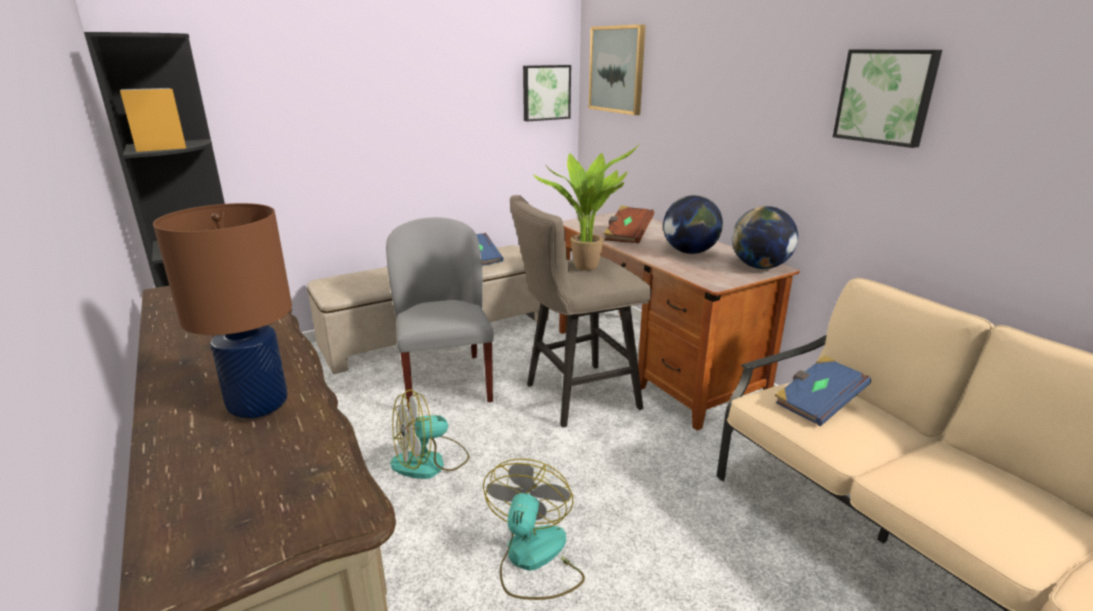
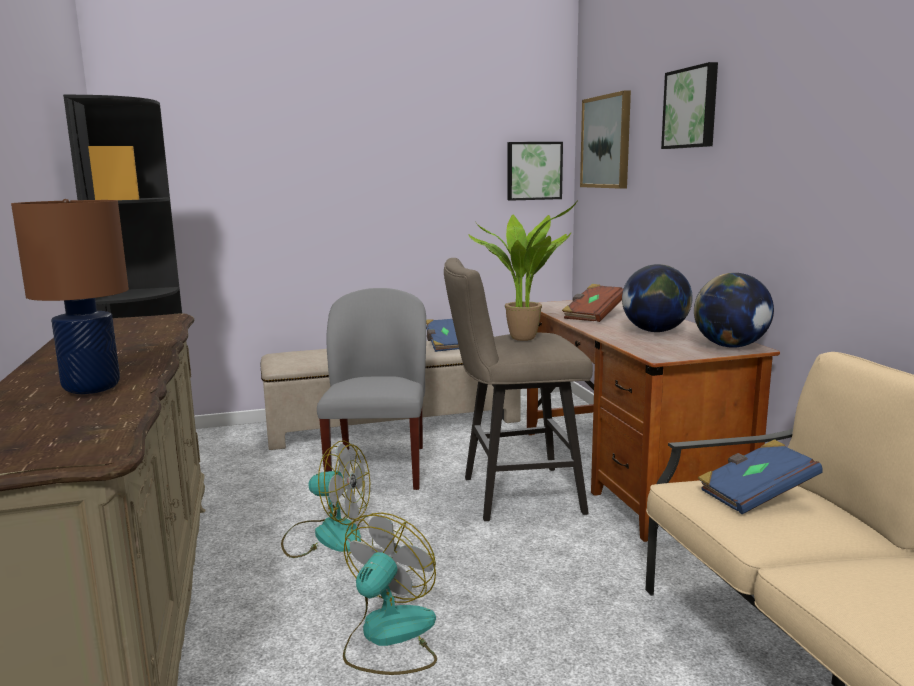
camera: 15 degrees right, 10 degrees down
(430, 462) = (326, 535): fan -> fan turned 150 degrees counterclockwise
(886, 96) = (854, 135): picture -> picture (692, 108)

